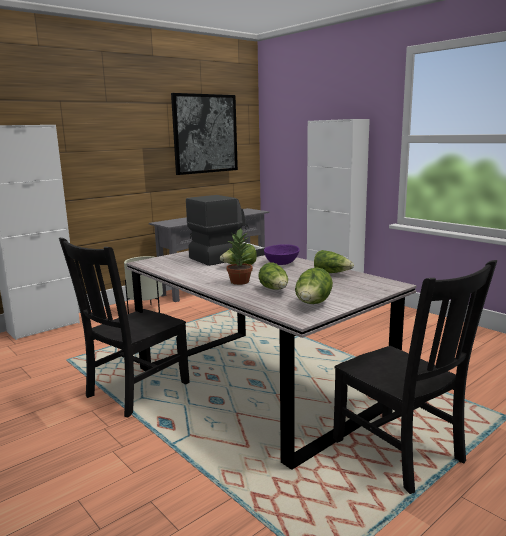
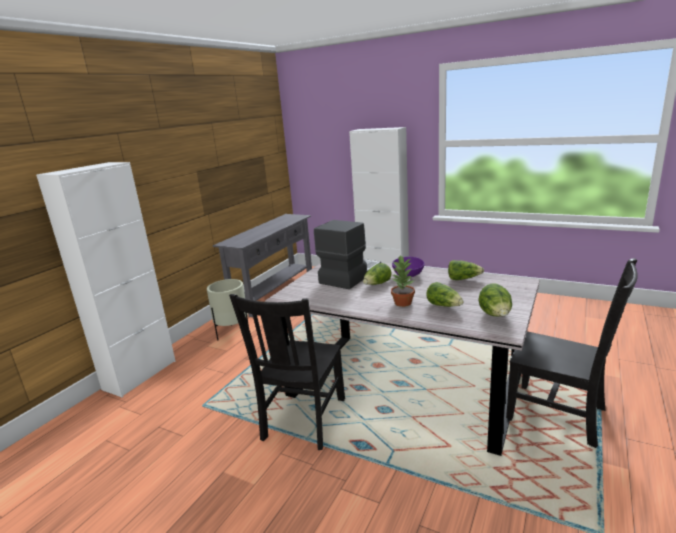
camera: 20 degrees left, 5 degrees up
(205, 134) = (245, 148): picture -> none

